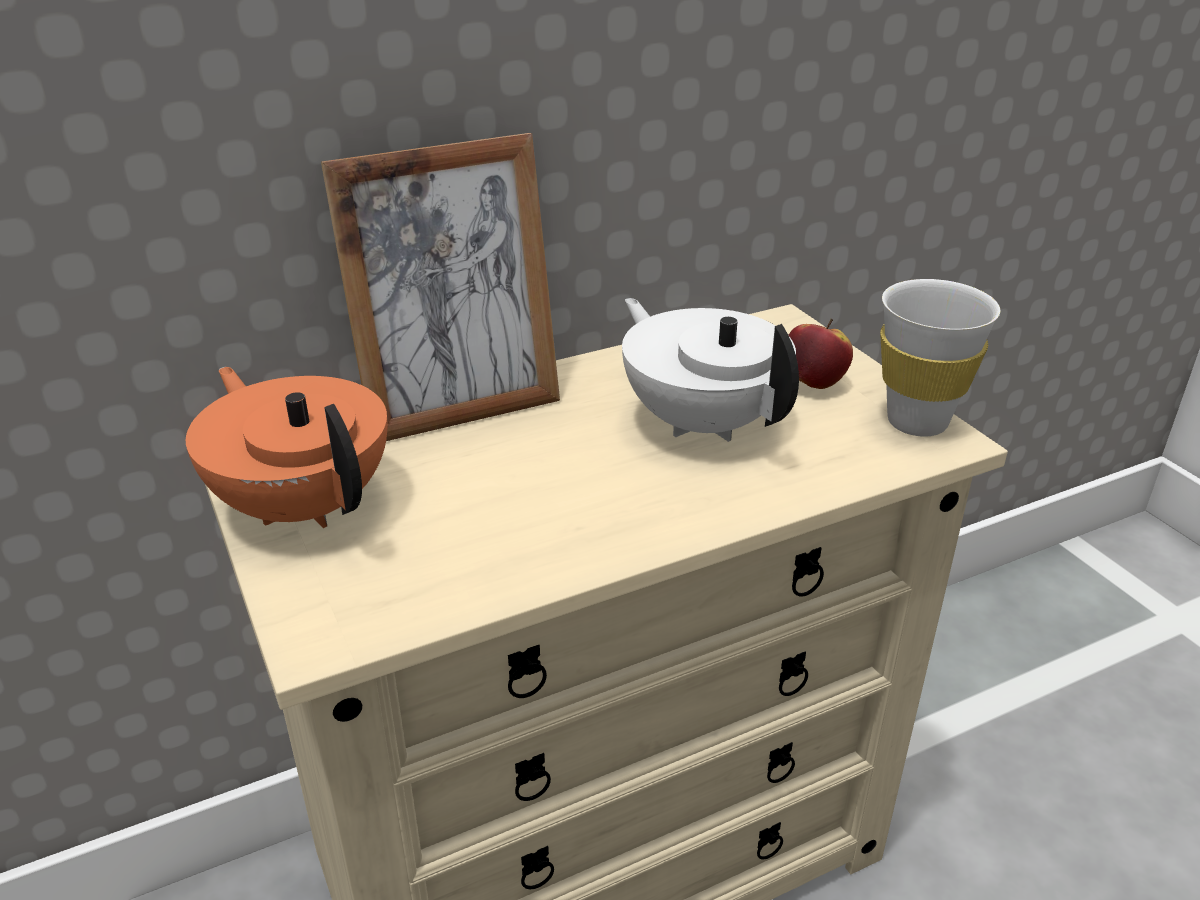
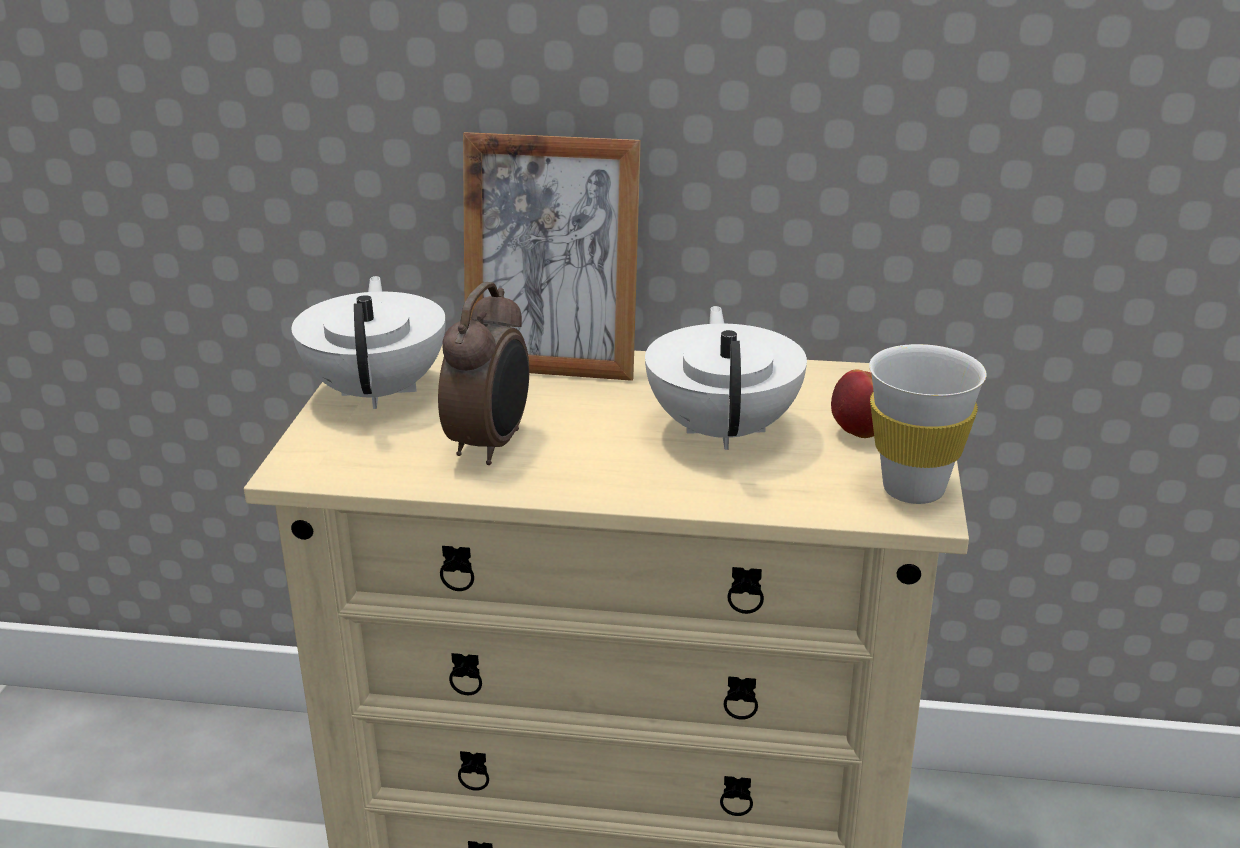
camera: 35 degrees right, 5 degrees down
(304, 504) = (378, 391): orange teapot -> white teapot
(507, 520) = (491, 445): none -> alarm clock

